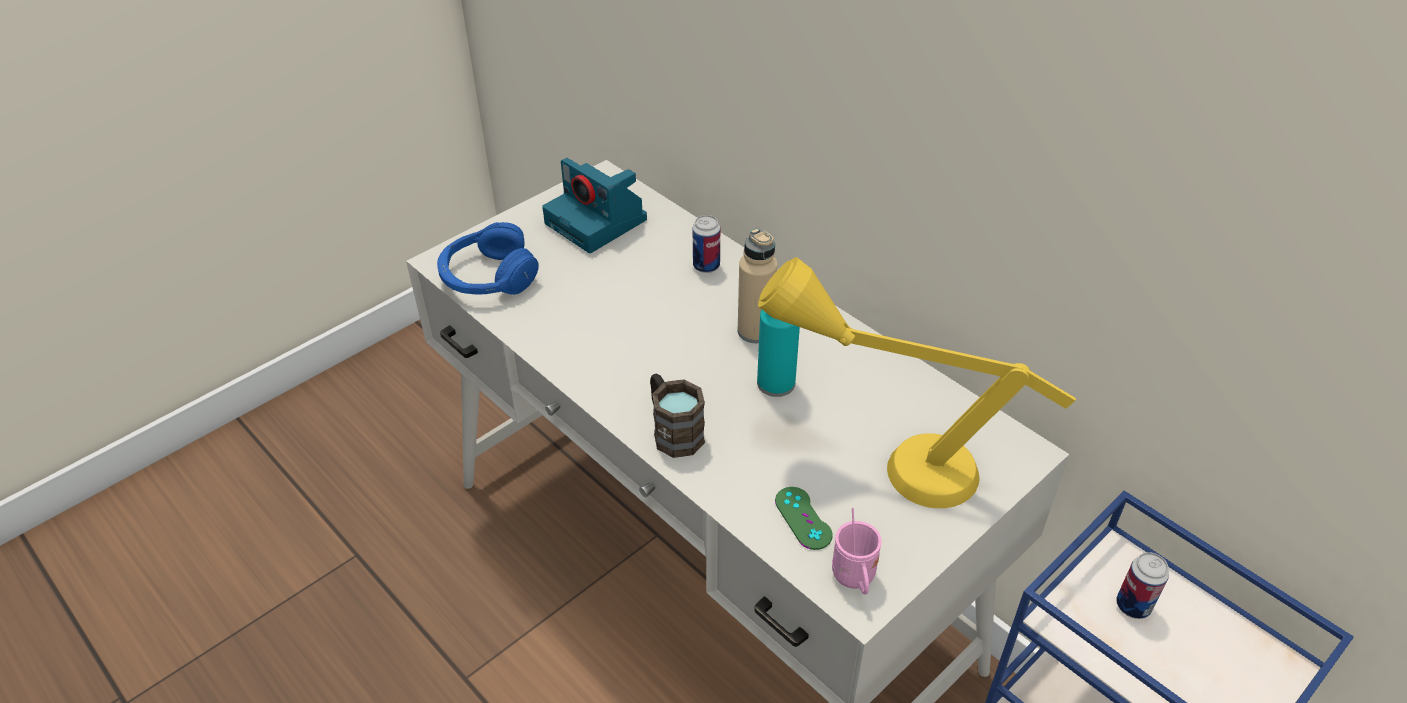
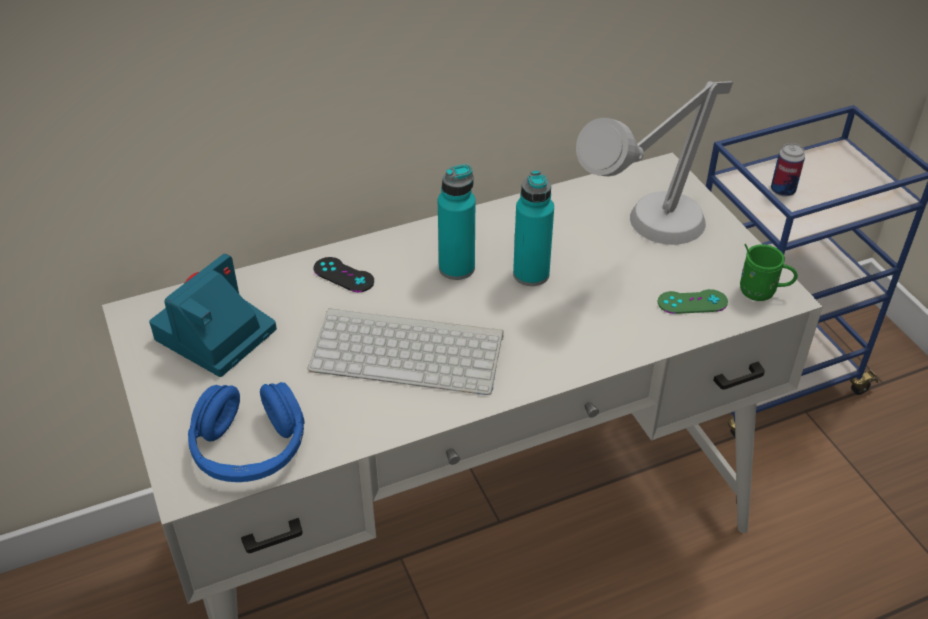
camera: 70 degrees left, 0 degrees up
(598, 222) = (214, 336): camera -> camera turned 150 degrees clockwise
(631, 331) = (410, 350): none -> keyboard
(673, 431) = (561, 354): brown mug -> none
(706, 266) = (343, 275): can -> black game controller
(755, 331) = (456, 268): beige bottle -> turquoise bottle
(854, 580) = (762, 292): pink mug -> green mug
(885, 459) = (645, 239): yellow table lamp -> grey table lamp

